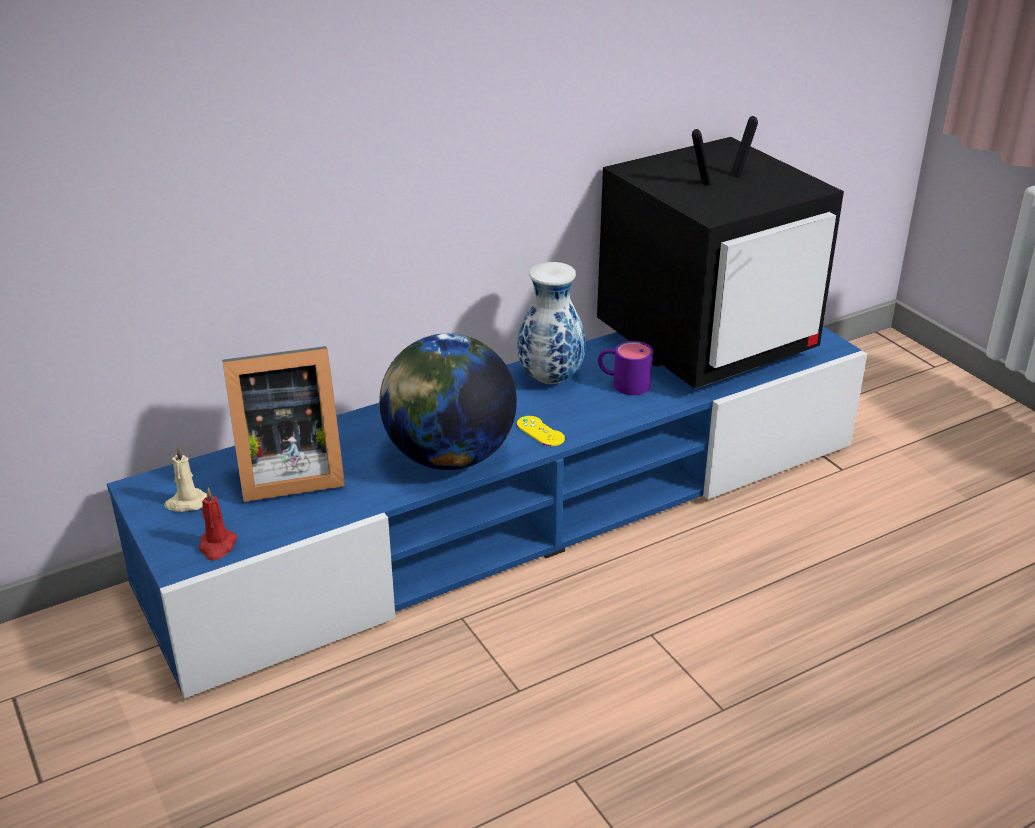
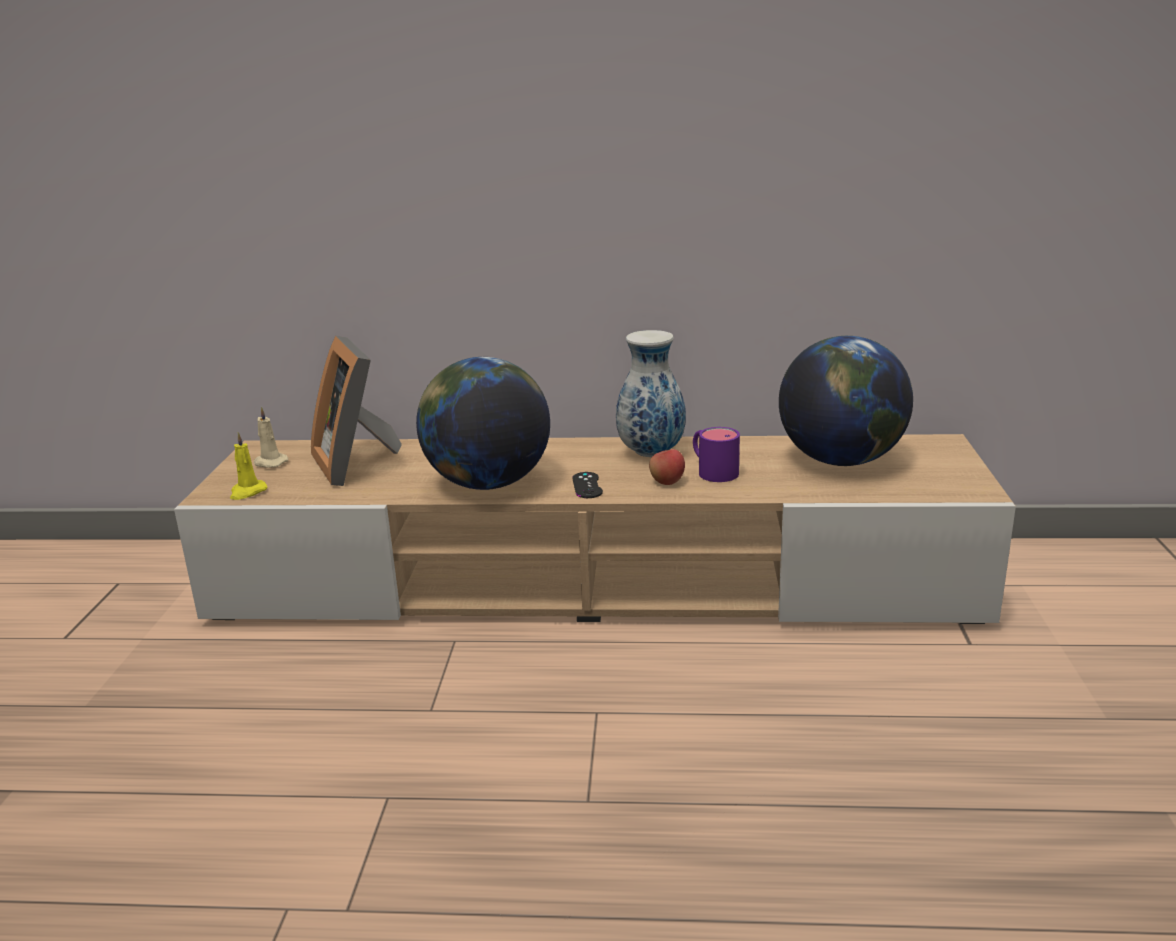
camera: 35 degrees right, 10 degrees down
(217, 546) = (247, 492): red candle -> yellow candle
(286, 473) = (358, 463): picture frame -> picture frame turned 45 degrees clockwise
(519, 514) = (594, 583): blue tv stand -> beige tv stand
(540, 431) = (587, 485): yellow game controller -> black game controller
(601, 406) = (667, 482): none -> apple
(707, 342) = (841, 460): television -> globe

